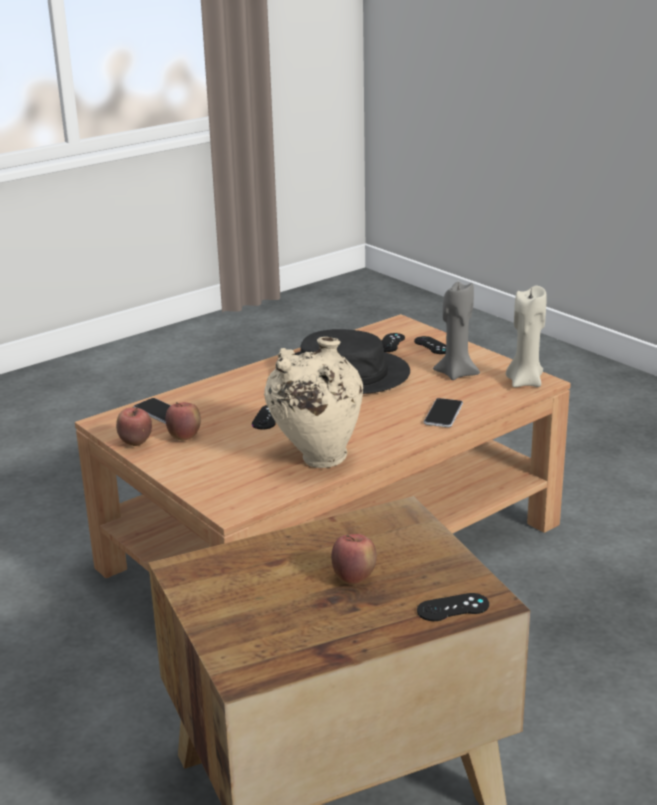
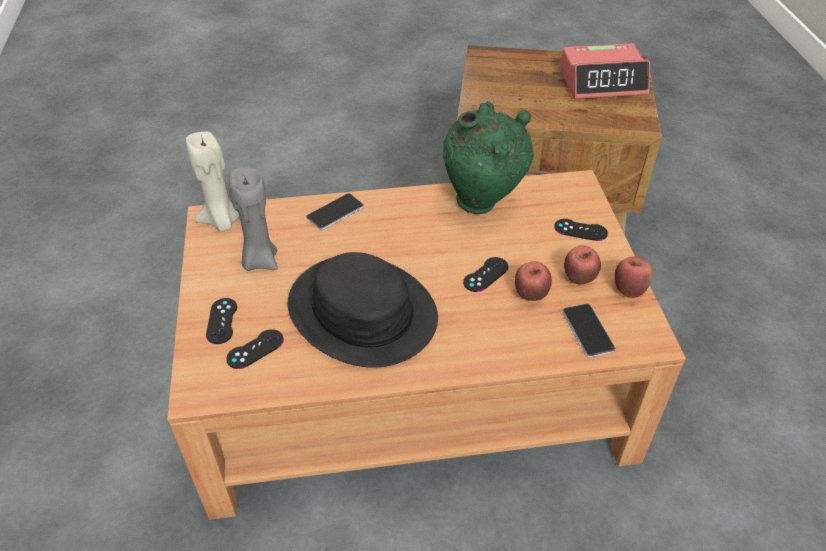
camera: 150 degrees left, 20 degrees up
(270, 617) = (603, 82): none -> alarm clock
(316, 459) = (482, 204): beige vase -> green vase
(354, 579) = (542, 86): apple -> apple (531, 295)
(453, 608) = (504, 57): black game controller -> black game controller (580, 230)

